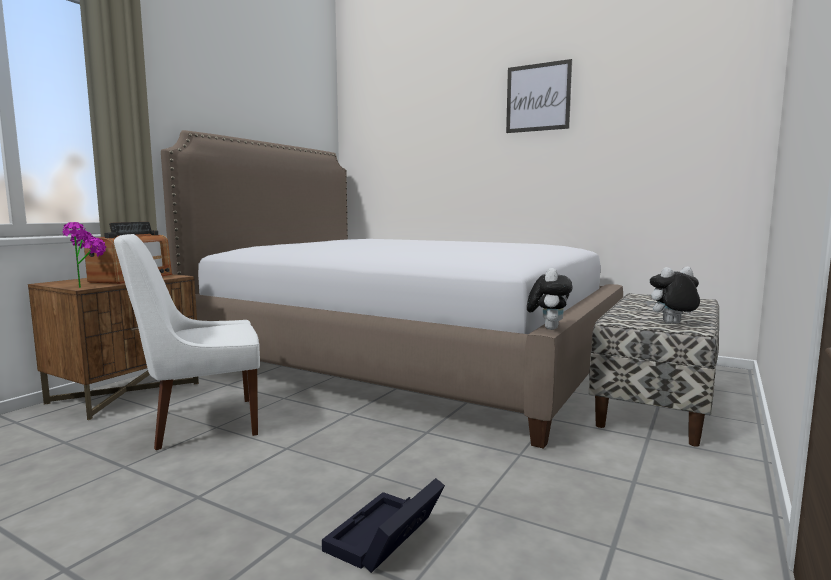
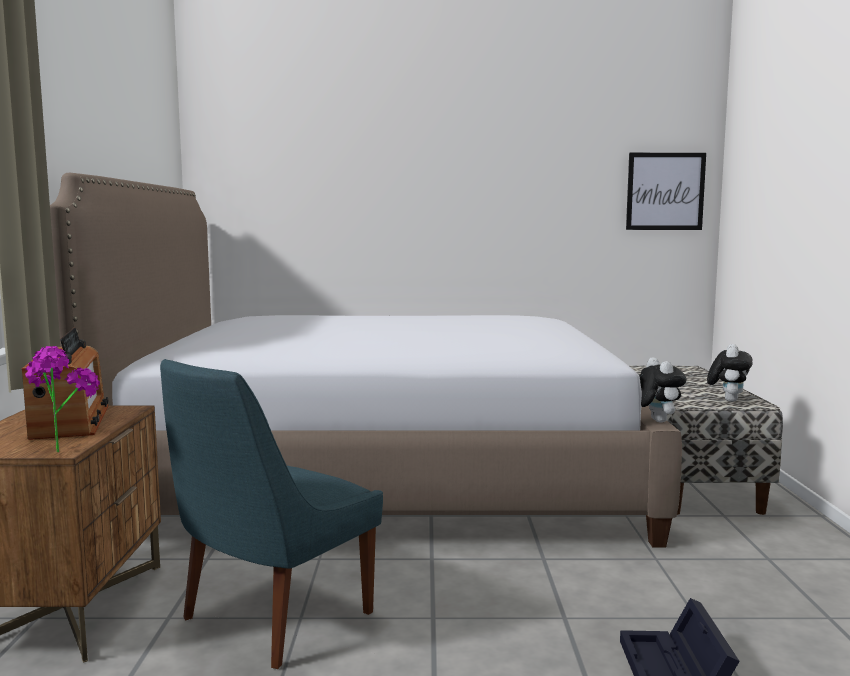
camera: 30 degrees left, 0 degrees up
(201, 423) = (271, 619): white chair -> blue chair
(538, 97) = (483, 139): picture -> picture (665, 191)
(672, 324) = (728, 400): plush toy -> plush toy turned 150 degrees clockwise

